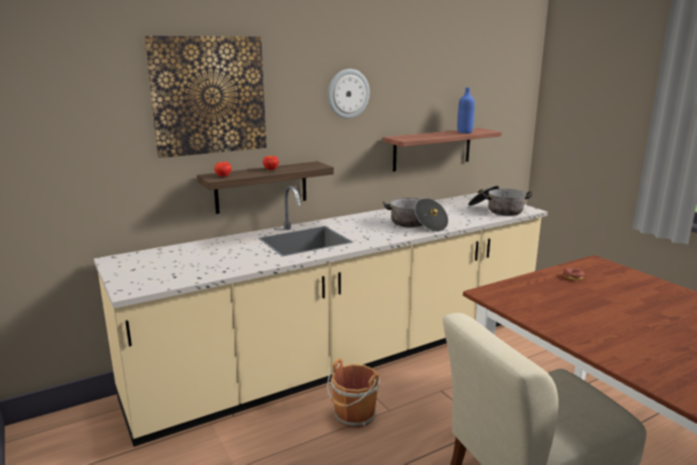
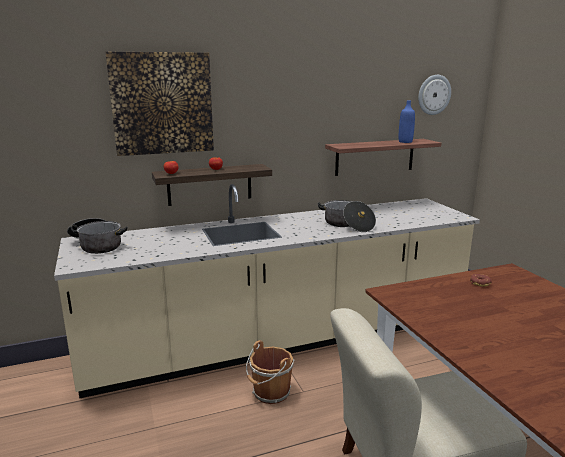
camera: 10 degrees right, 0 degrees up
(348, 93) = (291, 104): wall clock -> wall clock (433, 94)
(497, 210) = (430, 215): cooking pot -> cooking pot (97, 245)

